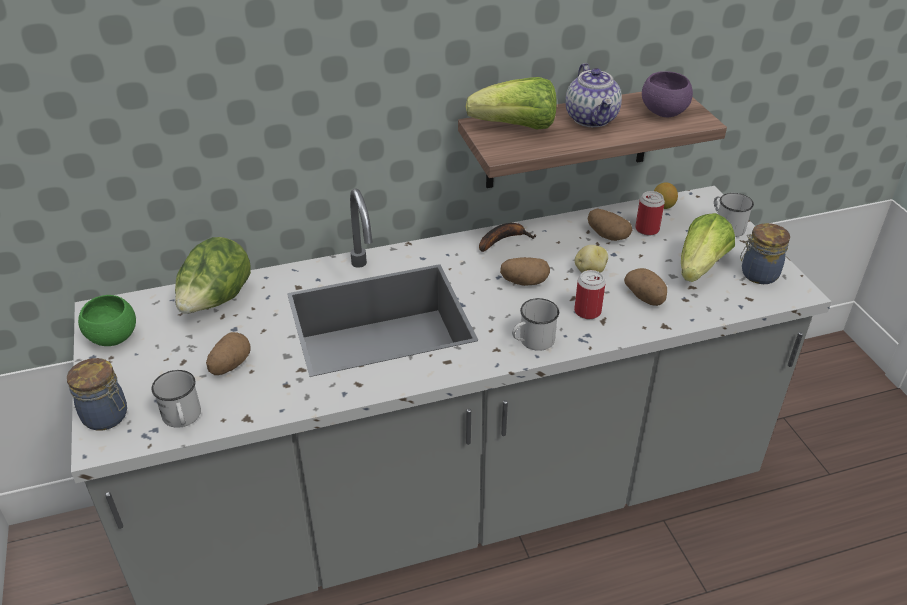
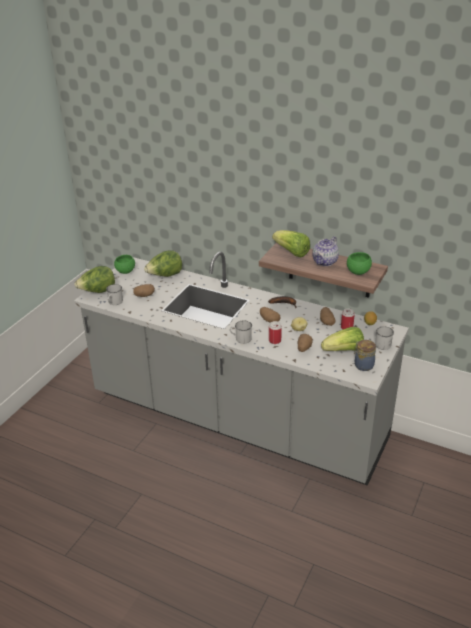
camera: 45 degrees right, 5 degrees down
(107, 417) = (98, 291): jar -> lettuce
(663, 112) = (358, 272): purple bowl -> green bowl

